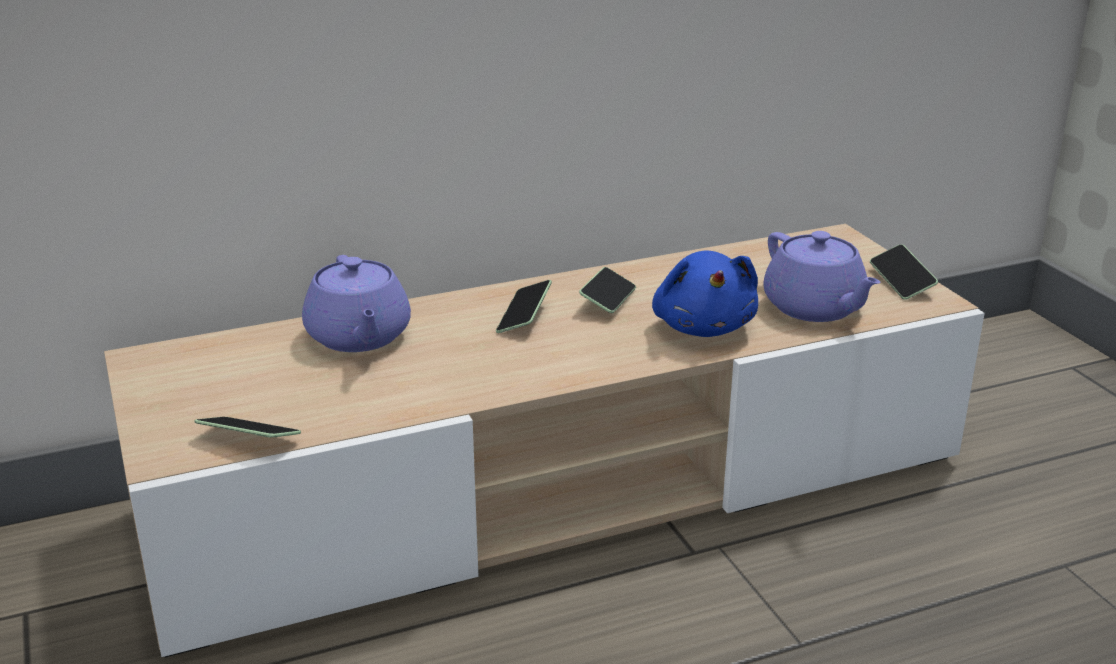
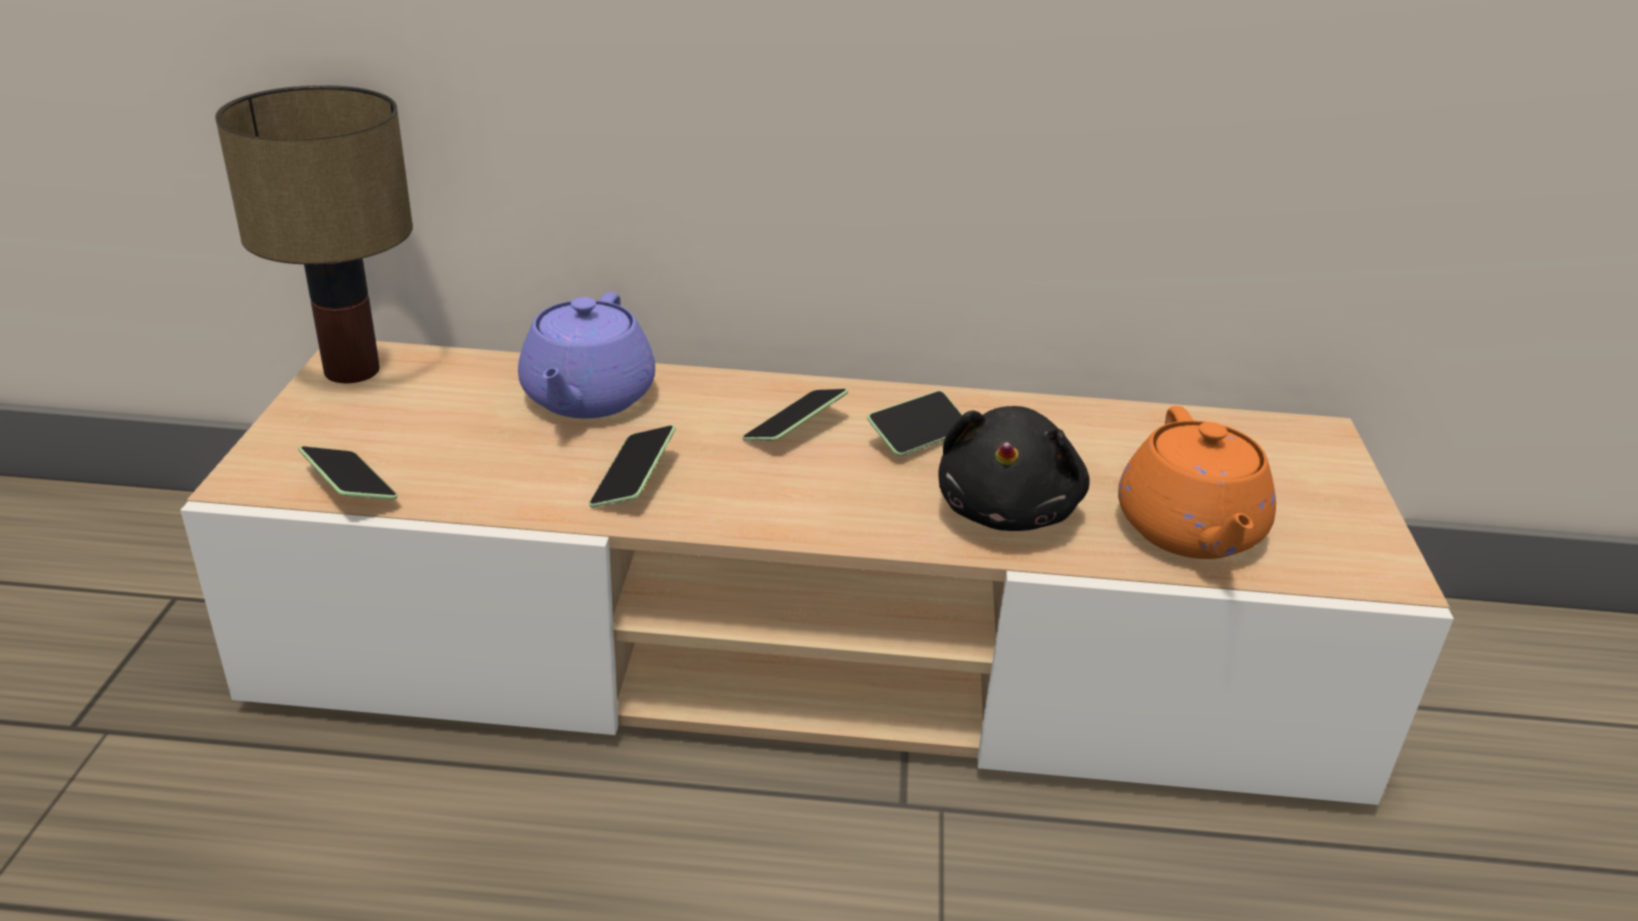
camera: 25 degrees right, 5 degrees up
(155, 366) = (355, 369): none -> table lamp
(703, 326) = (1008, 510): blue plush toy -> black plush toy
(815, 308) = (1189, 531): purple teapot -> orange teapot
(901, 282) = (1357, 530): phone -> phone (634, 480)

